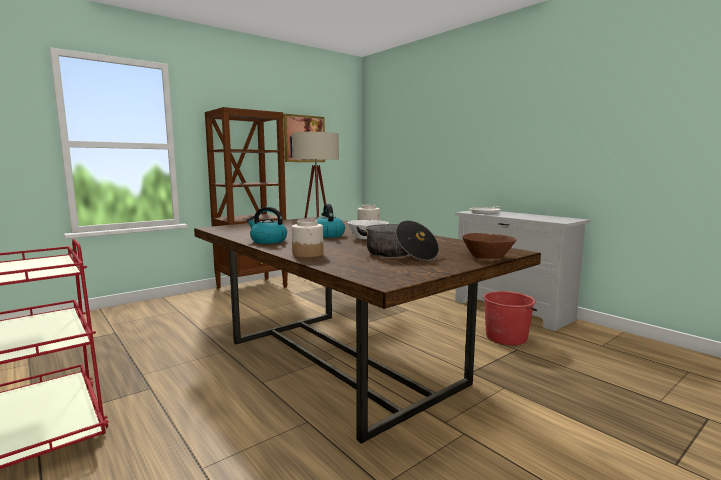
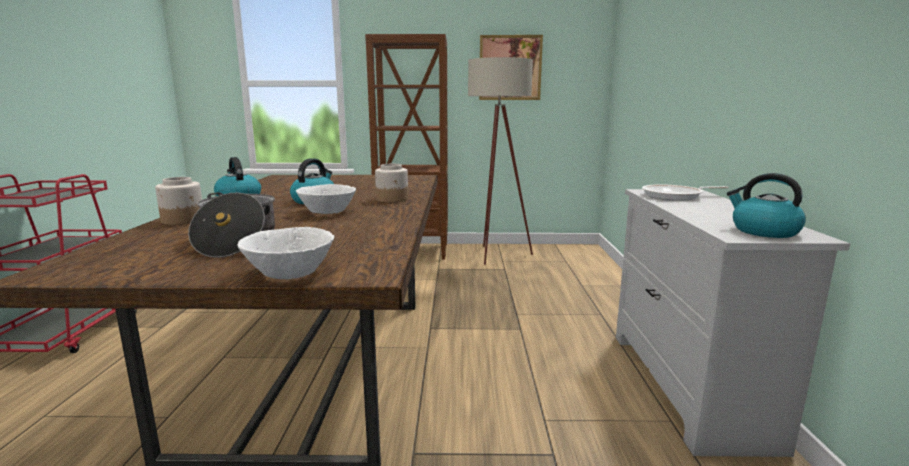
camera: 40 degrees right, 5 degrees up
(487, 257) = (290, 273): brown bowl -> white bowl
(506, 337) = (578, 427): red bucket -> none
(561, 219) = (763, 231): none -> kettle

